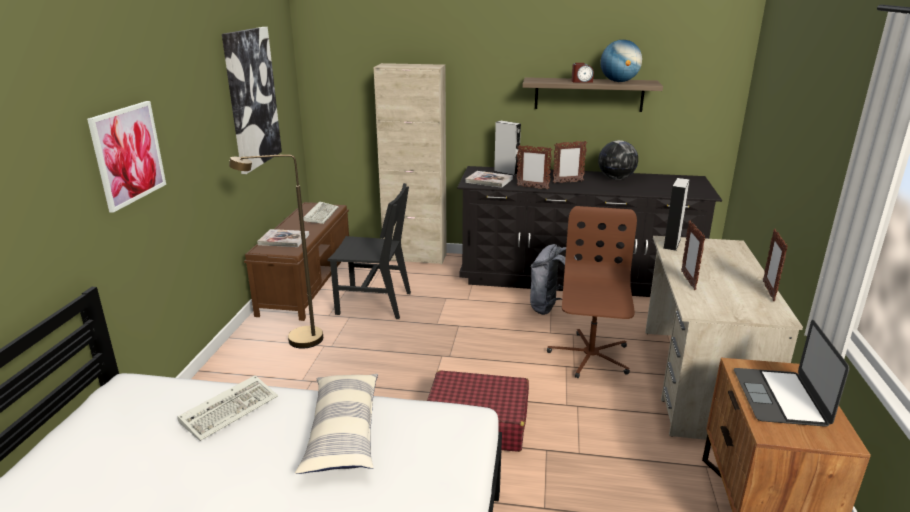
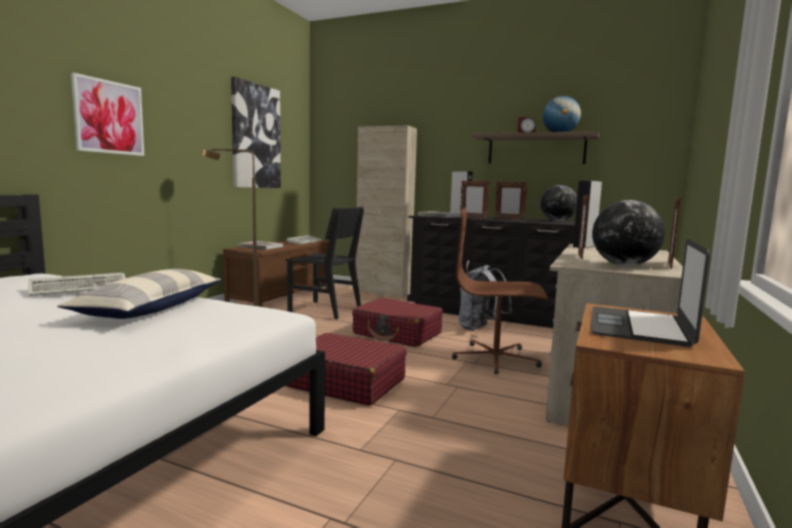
camera: 15 degrees right, 15 degrees down
(477, 334) = (397, 334): none -> red suitcase
(589, 356) = (496, 358): brown office chair -> brown office chair turned 105 degrees counterclockwise
(735, 300) = (624, 265): none -> globe

